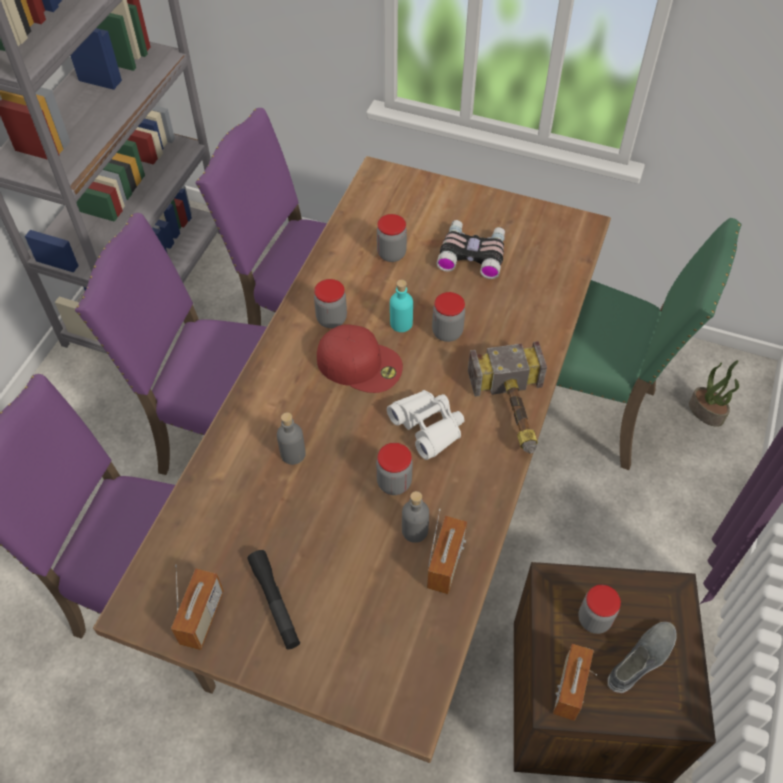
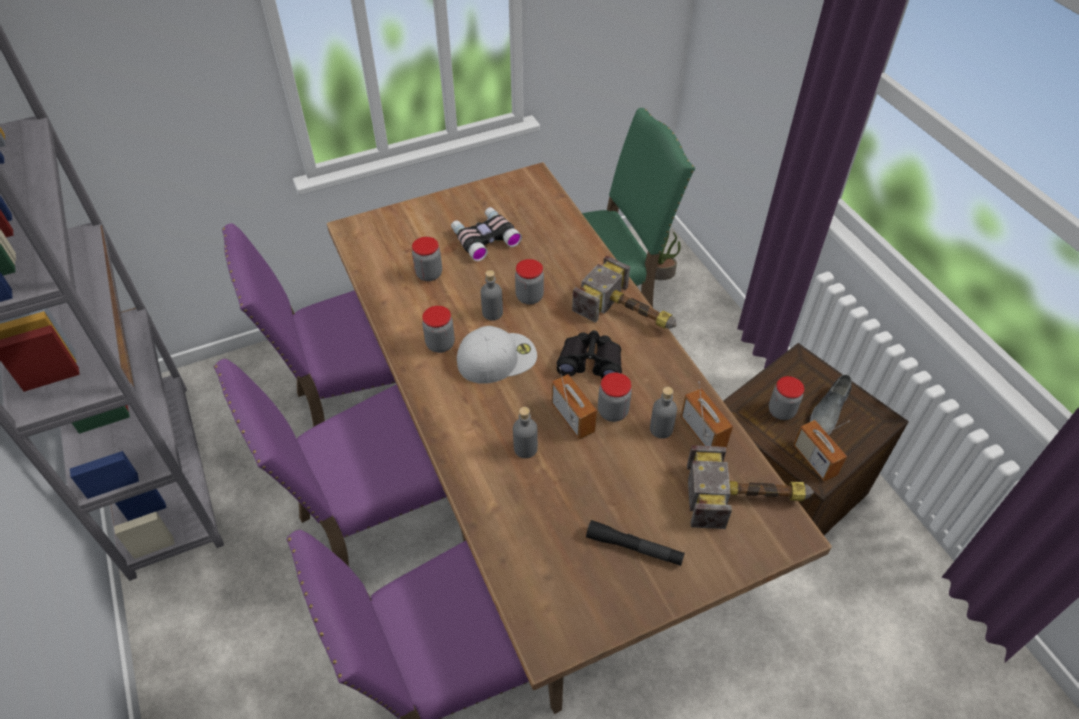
camera: 45 degrees left, 5 degrees down
(202, 618) = (600, 602): radio -> radio (573, 418)
(360, 363) = (497, 357): red cap -> white cap
(401, 323) = (492, 313): turquoise bottle -> grey bottle
(412, 652) = (748, 498): none -> hammer
(428, 427) = (590, 362): white binoculars -> black binoculars
(642, 659) = (828, 411): grey shoe -> grey shoe turned 150 degrees counterclockwise

